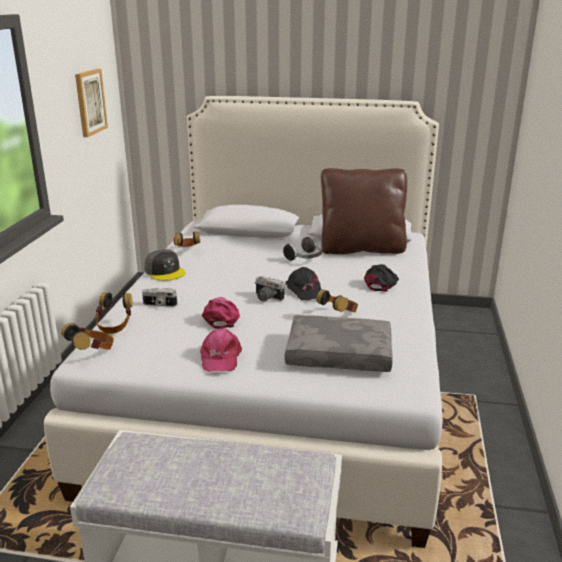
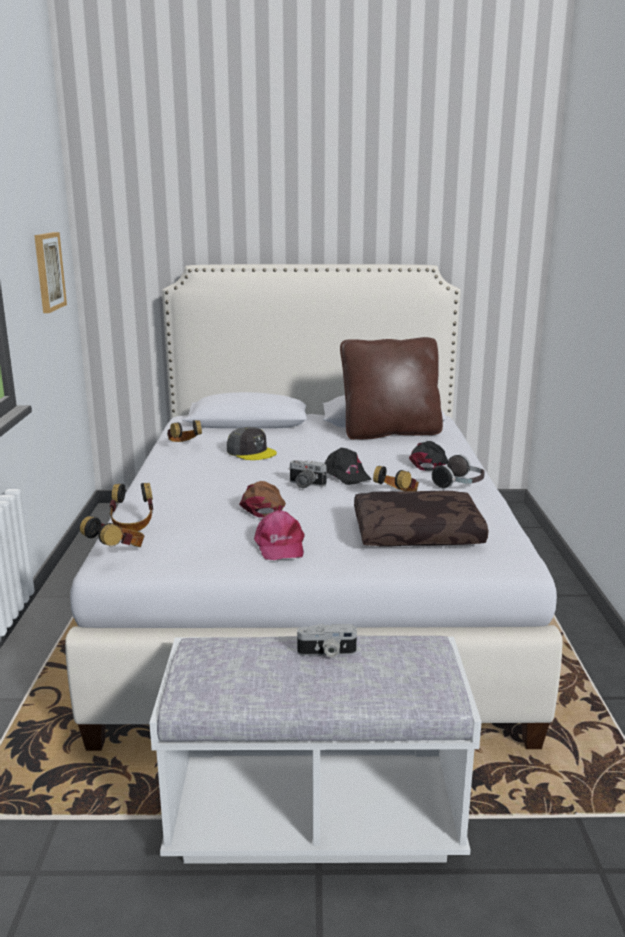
camera: 10 degrees left, 5 degrees down
(159, 304) = (178, 500): camera -> camera (327, 653)
(165, 271) = (167, 467): grey cap -> grey cap (251, 452)
(222, 317) = (263, 506): pink cap -> brown cap
(305, 258) = (330, 445): headphones -> headphones (460, 484)
(340, 354) = (417, 532): grey pillow -> brown pillow

